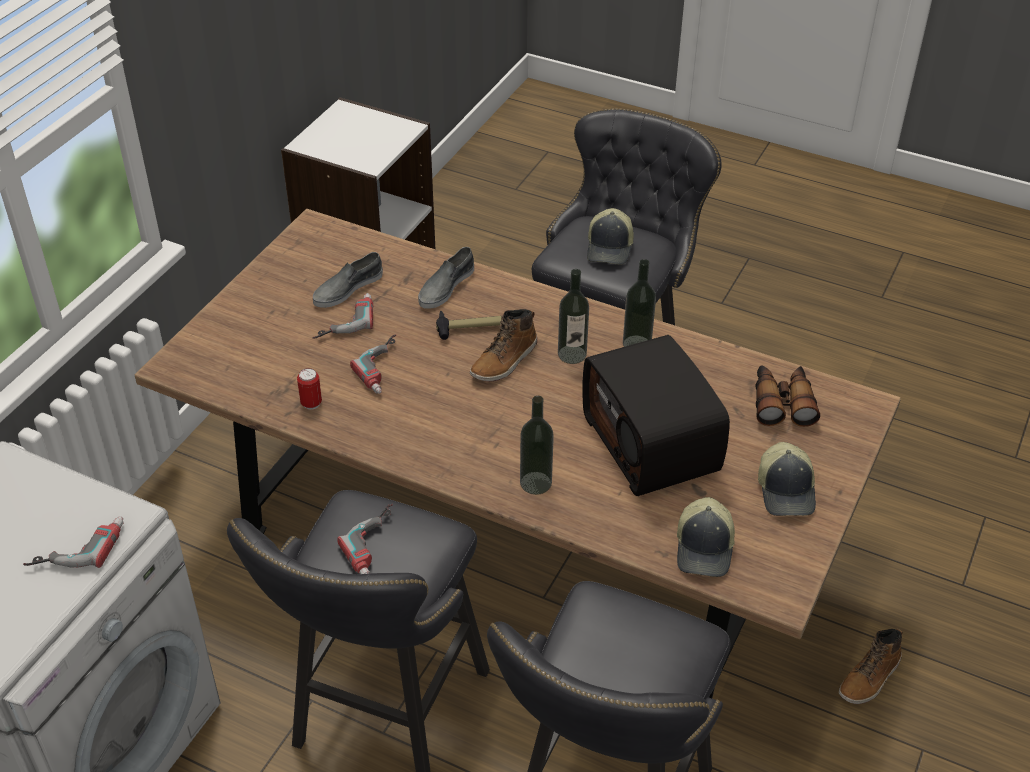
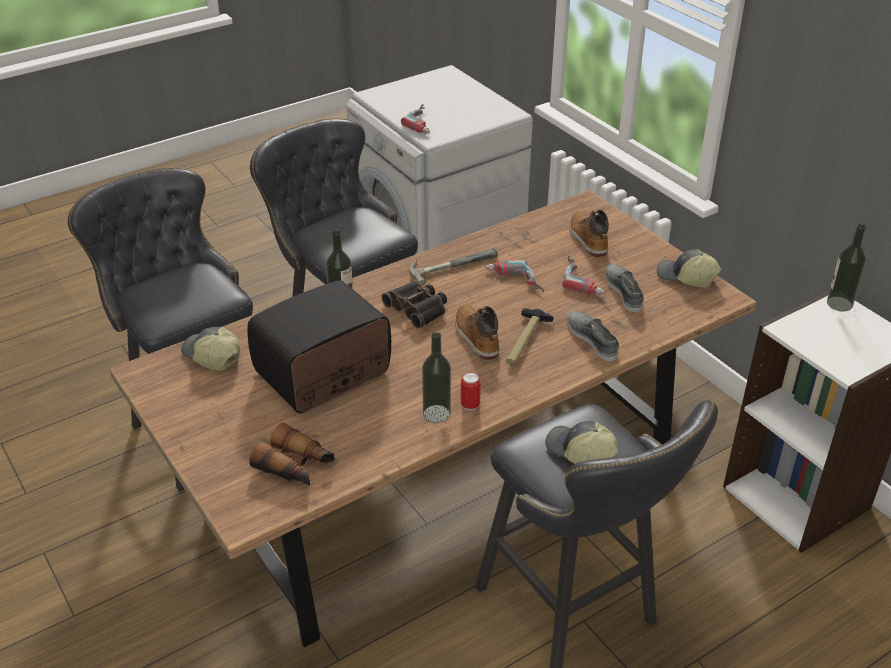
camera: 120 degrees right, 5 degrees down
(311, 403) = (502, 243): can -> can (470, 405)
(378, 546) = (351, 232): power drill -> none
(385, 429) = (451, 264): none -> hammer
(489, 421) = (418, 308): none -> binoculars
(572, 354) = (454, 373): bottle -> bottle (839, 304)
(653, 443) = (323, 374): radio -> radio turned 45 degrees counterclockwise
(787, 491) = (212, 420): cap -> cap (685, 277)
(870, 678) = (149, 622): boot -> boot (587, 239)

